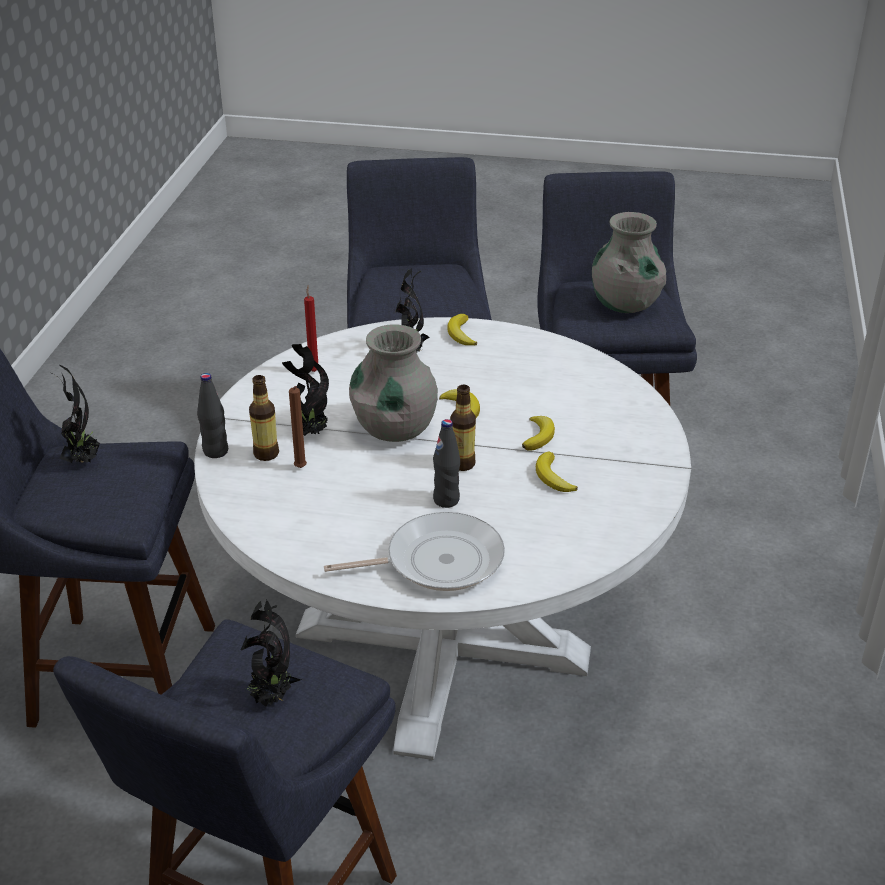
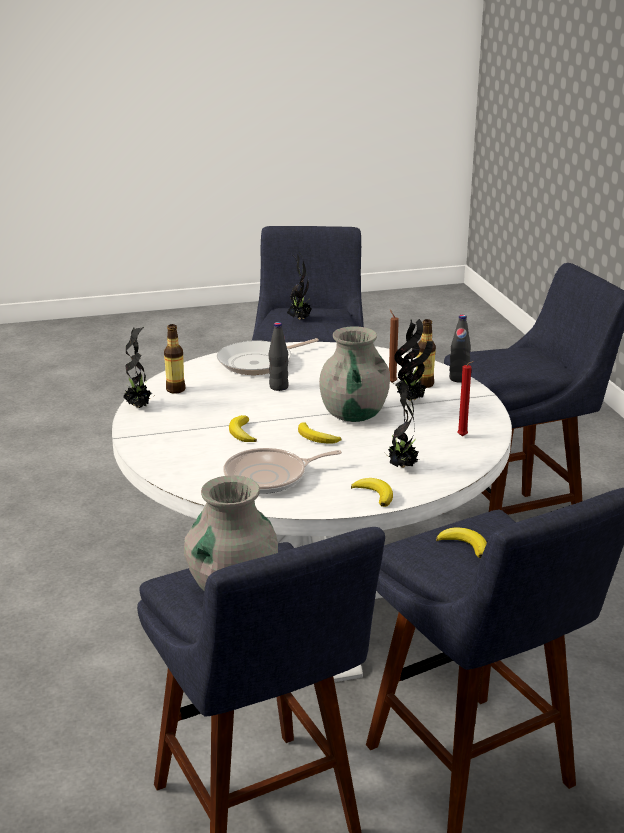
camera: 155 degrees right, 10 degrees down
(83, 460) = (539, 369): potted plant -> potted plant (139, 407)
(462, 464) = (285, 406): bottle -> bottle (175, 389)
(543, 374) = (270, 477): none -> frying pan
(553, 477) = (214, 412): banana -> banana (464, 545)

